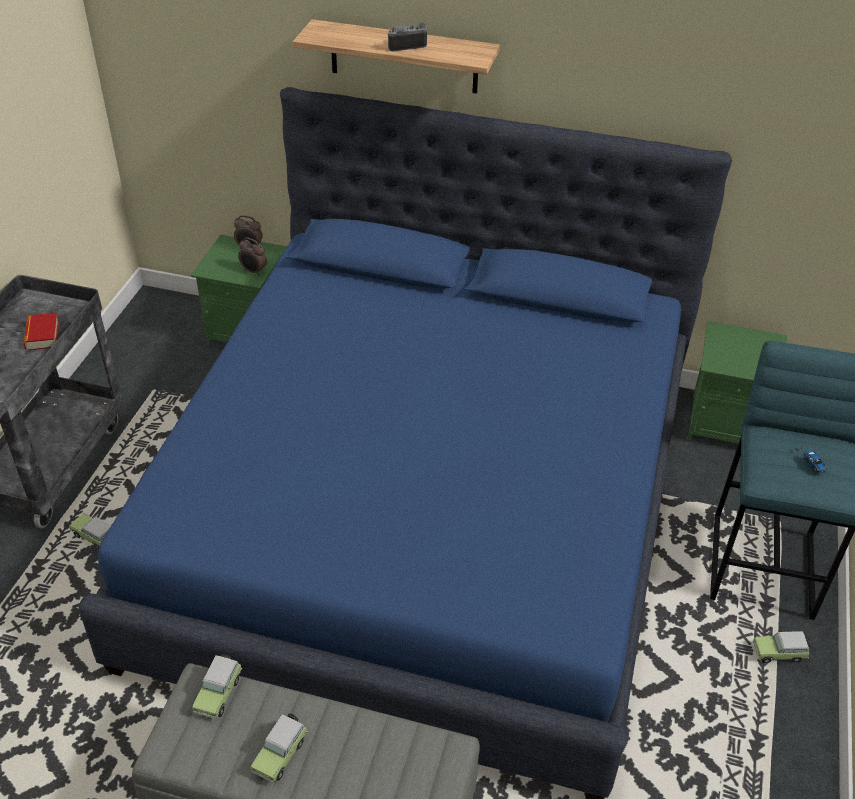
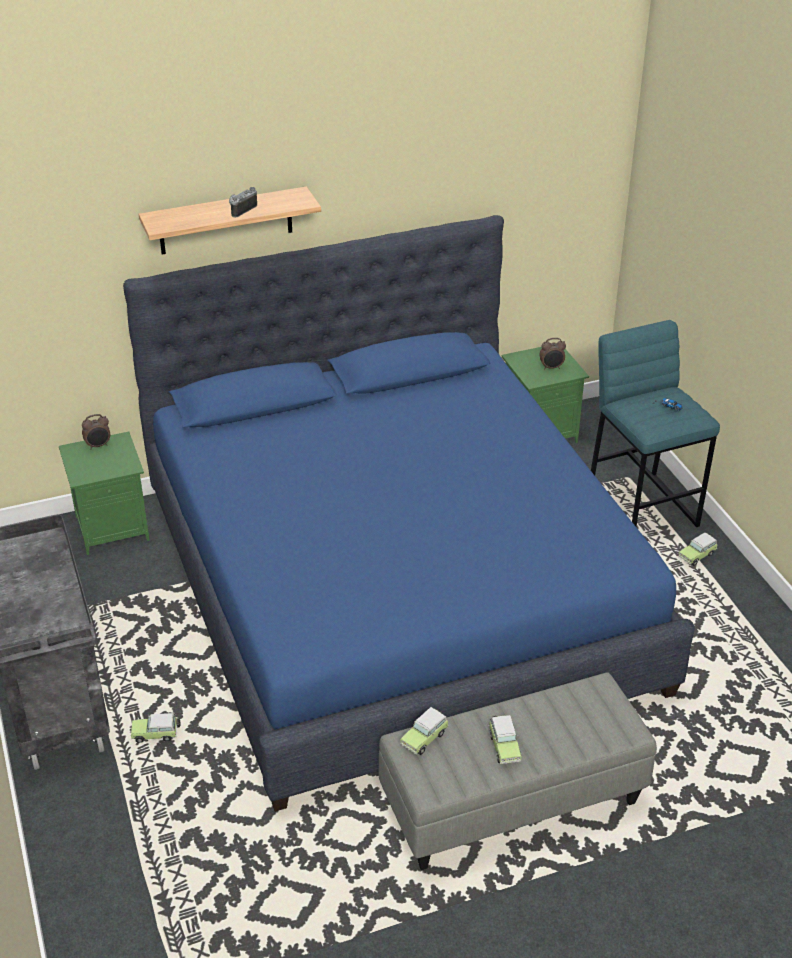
camera: 35 degrees left, 5 degrees down
(42, 335) = (42, 571): book -> none
(219, 692) = (425, 738): toy car -> toy car turned 60 degrees clockwise
(253, 271) = (124, 461): alarm clock -> alarm clock (551, 367)

